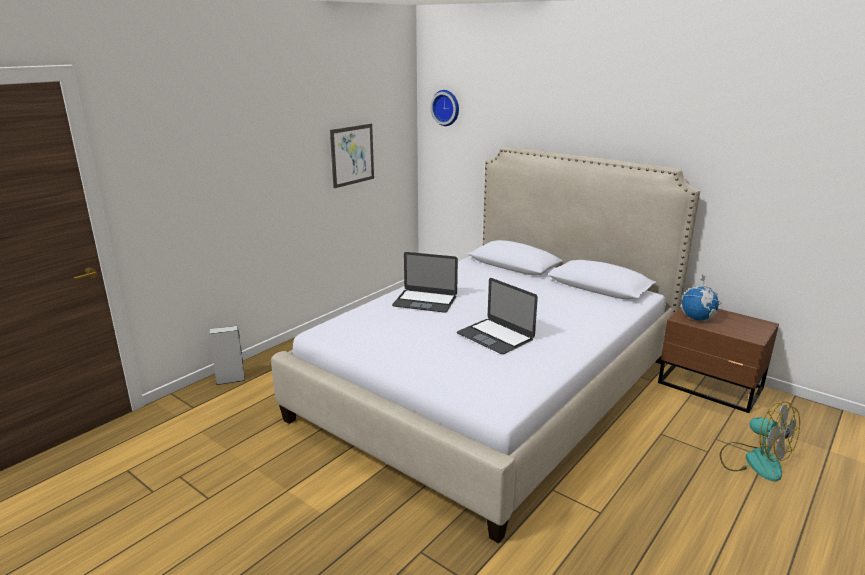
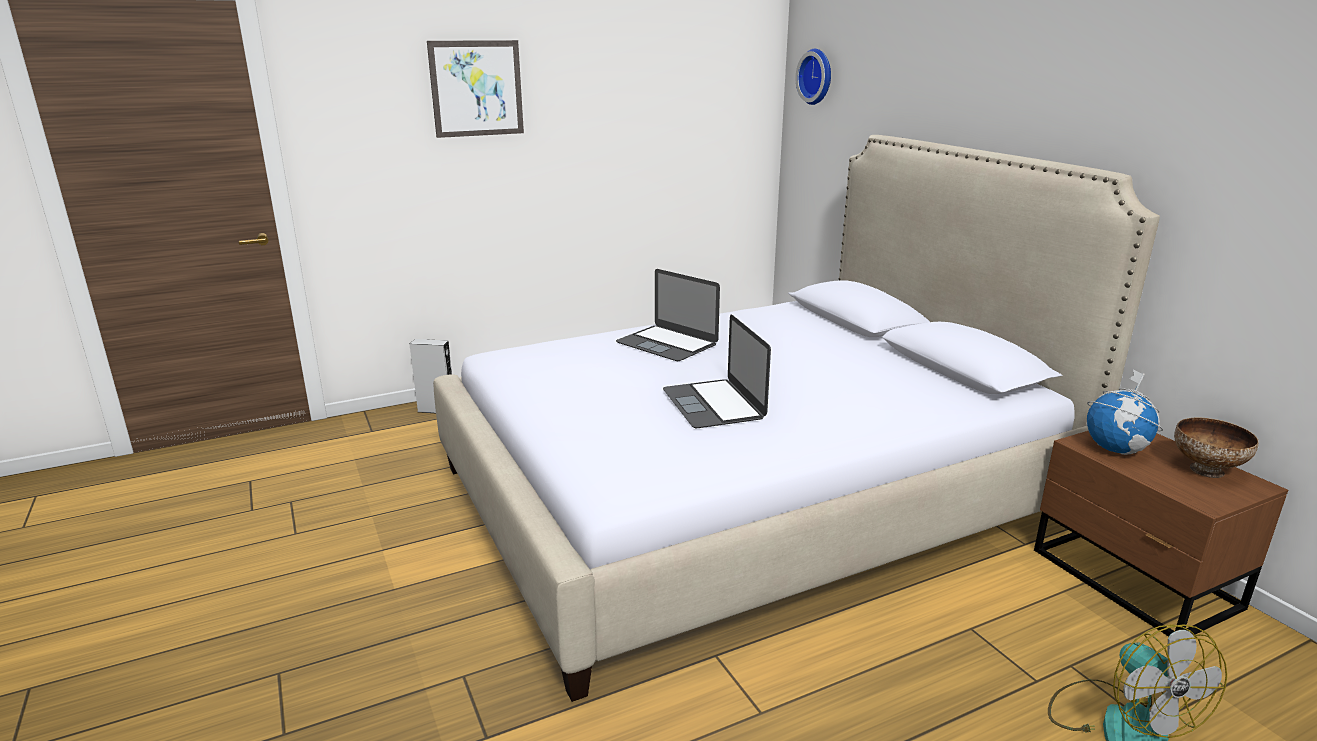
camera: 25 degrees right, 0 degrees up
(352, 155) = (661, 137): picture -> picture (476, 88)
(741, 321) = (1206, 470): none -> bowl

